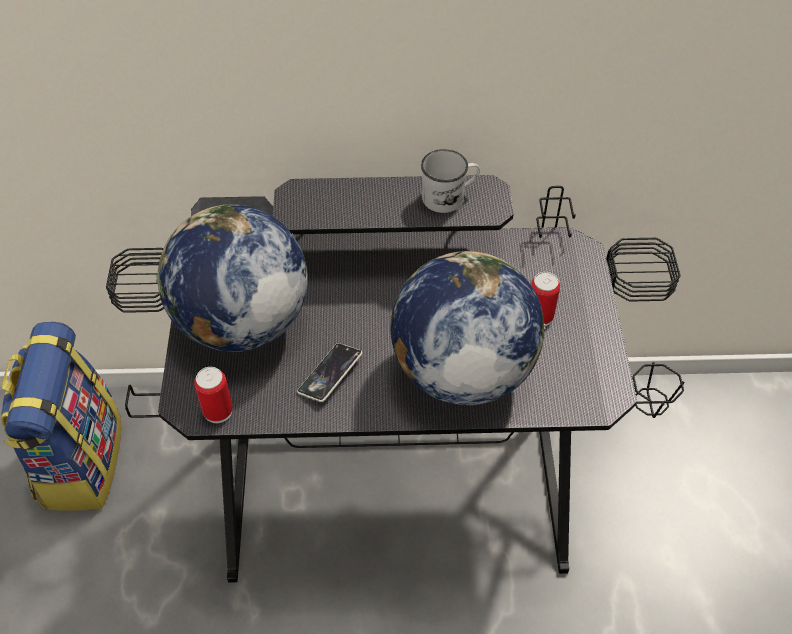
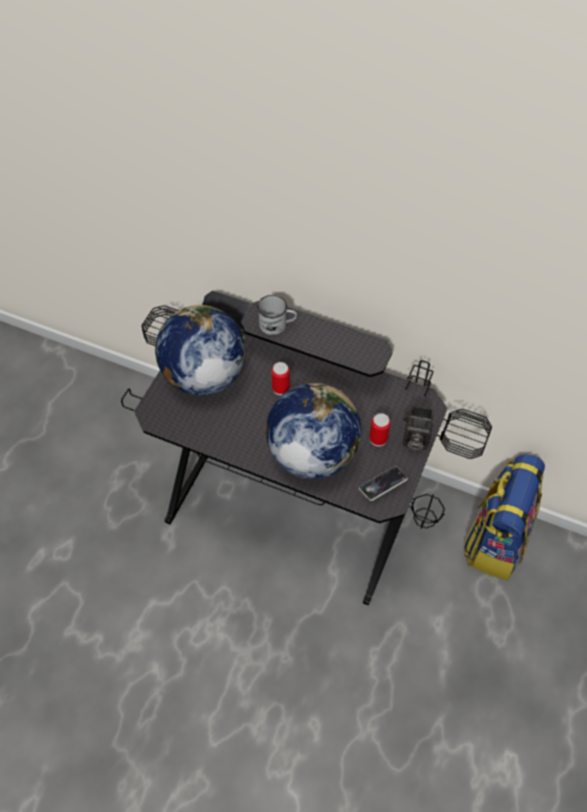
camera: 25 degrees right, 5 degrees up
(80, 461) = (114, 415): backpack -> backpack (496, 540)
(218, 411) = (165, 422): can -> can (280, 388)
(330, 375) = (236, 426): phone -> phone (382, 485)
(449, 197) = (351, 345): white mug -> white mug (277, 325)
(587, 300) = (413, 440): none -> camera

